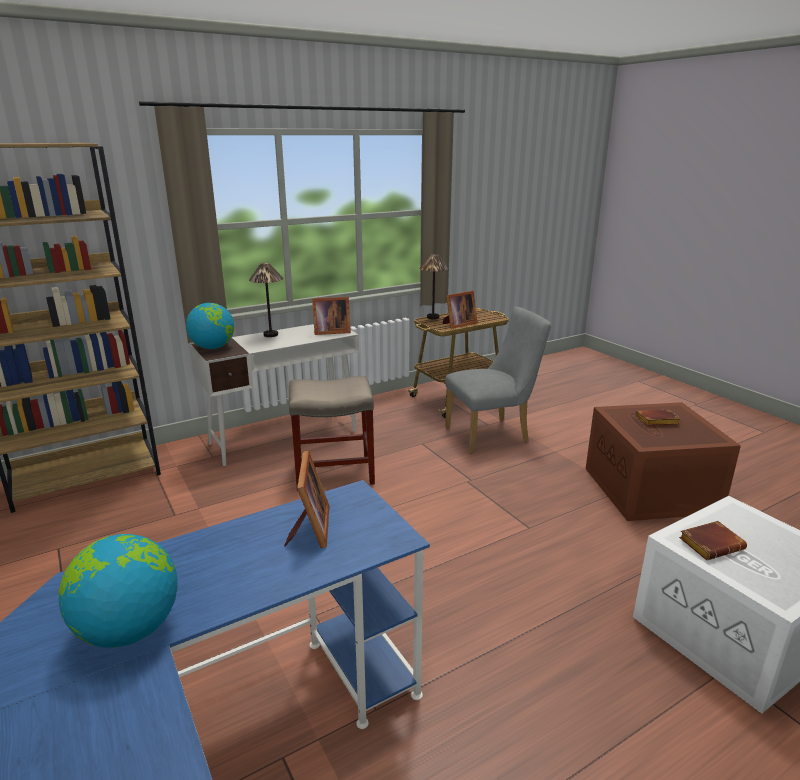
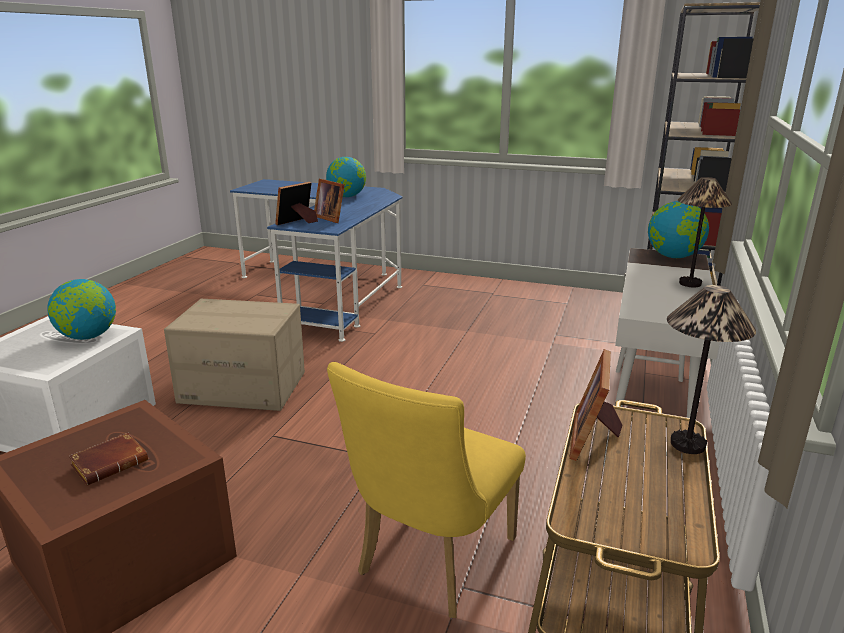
camera: 140 degrees right, 0 degrees up
(330, 332) = (655, 309): picture frame -> picture frame (298, 222)
(333, 473) = (520, 405): beige stool -> none
(492, 434) = (430, 562): grey chair -> yellow chair
(528, 596) = (244, 387): none -> cardboard box
(711, 544) = (88, 337): brown book -> globe

